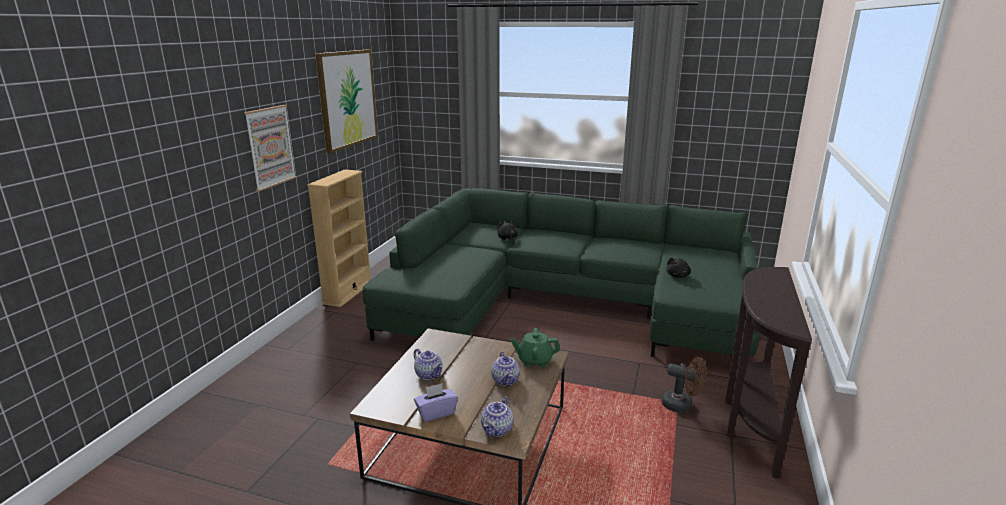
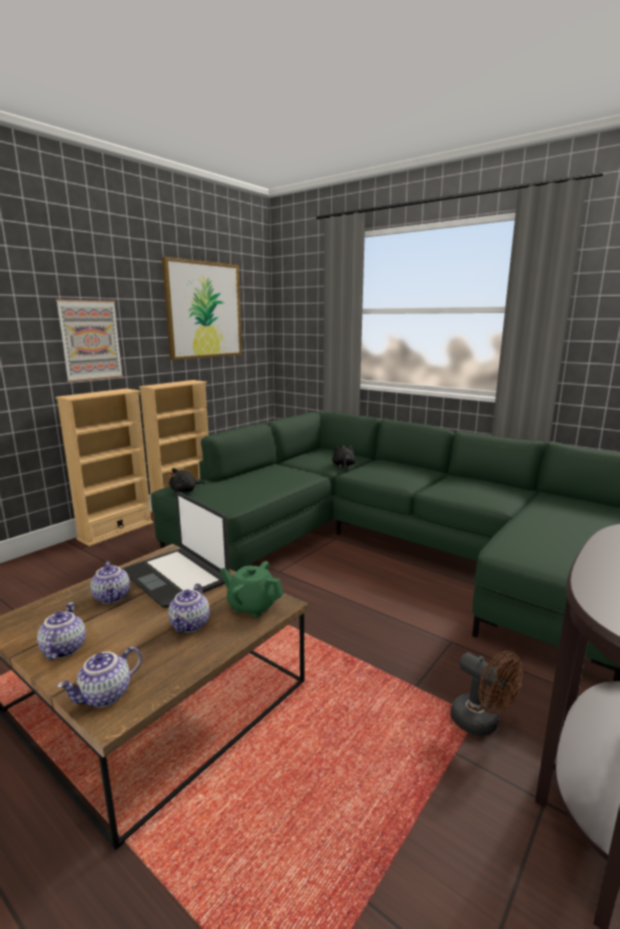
camera: 20 degrees right, 5 degrees down
(306, 327) = (116, 531): none -> beige bookcase
(436, 412) = (63, 649): purple tissue box -> teapot
(460, 352) = (176, 577): none -> laptop
(678, 276) = (531, 530): black plush toy -> black plush toy (185, 491)

